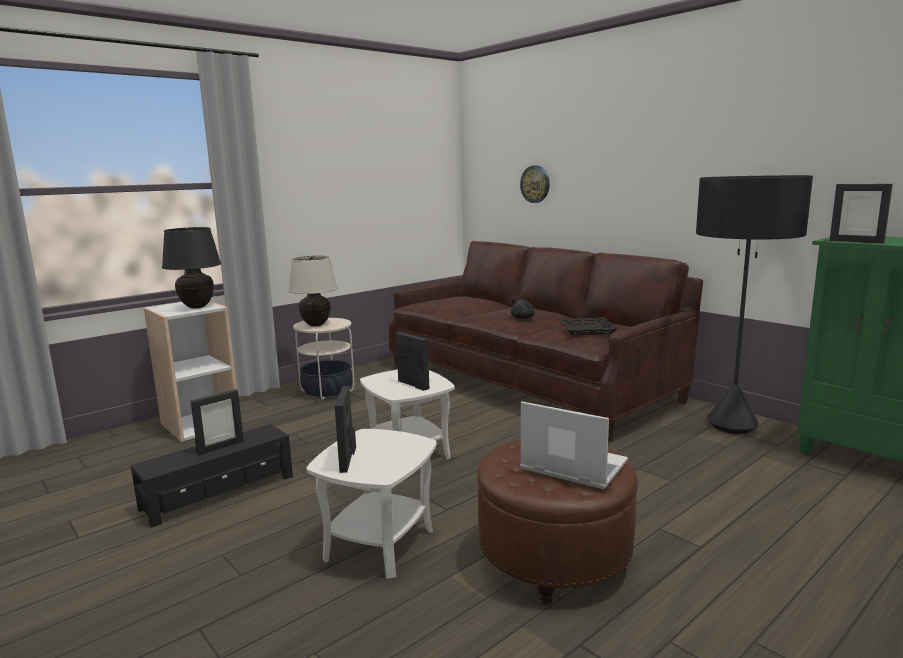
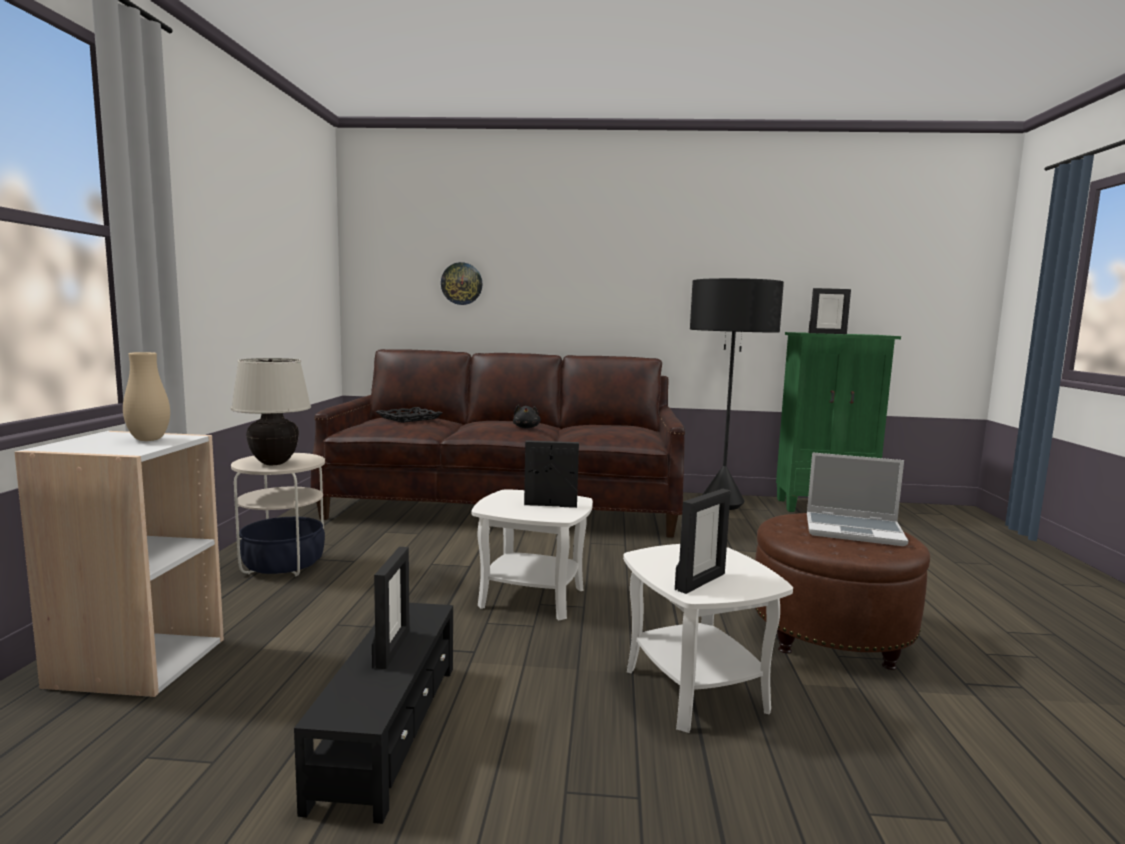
camera: 45 degrees left, 5 degrees down
(197, 307) = (149, 439): black table lamp -> beige vase
(348, 459) = (700, 581): picture frame -> picture frame turned 90 degrees counterclockwise
(572, 466) = (854, 530): laptop -> laptop turned 150 degrees counterclockwise
(586, 330) = (614, 430): black tray -> black tray (409, 418)

